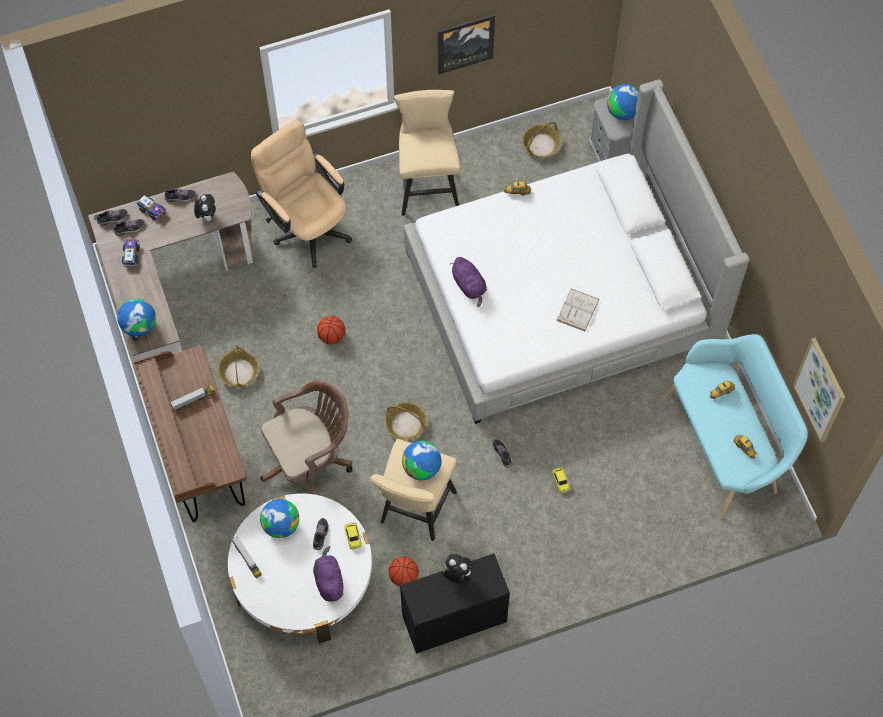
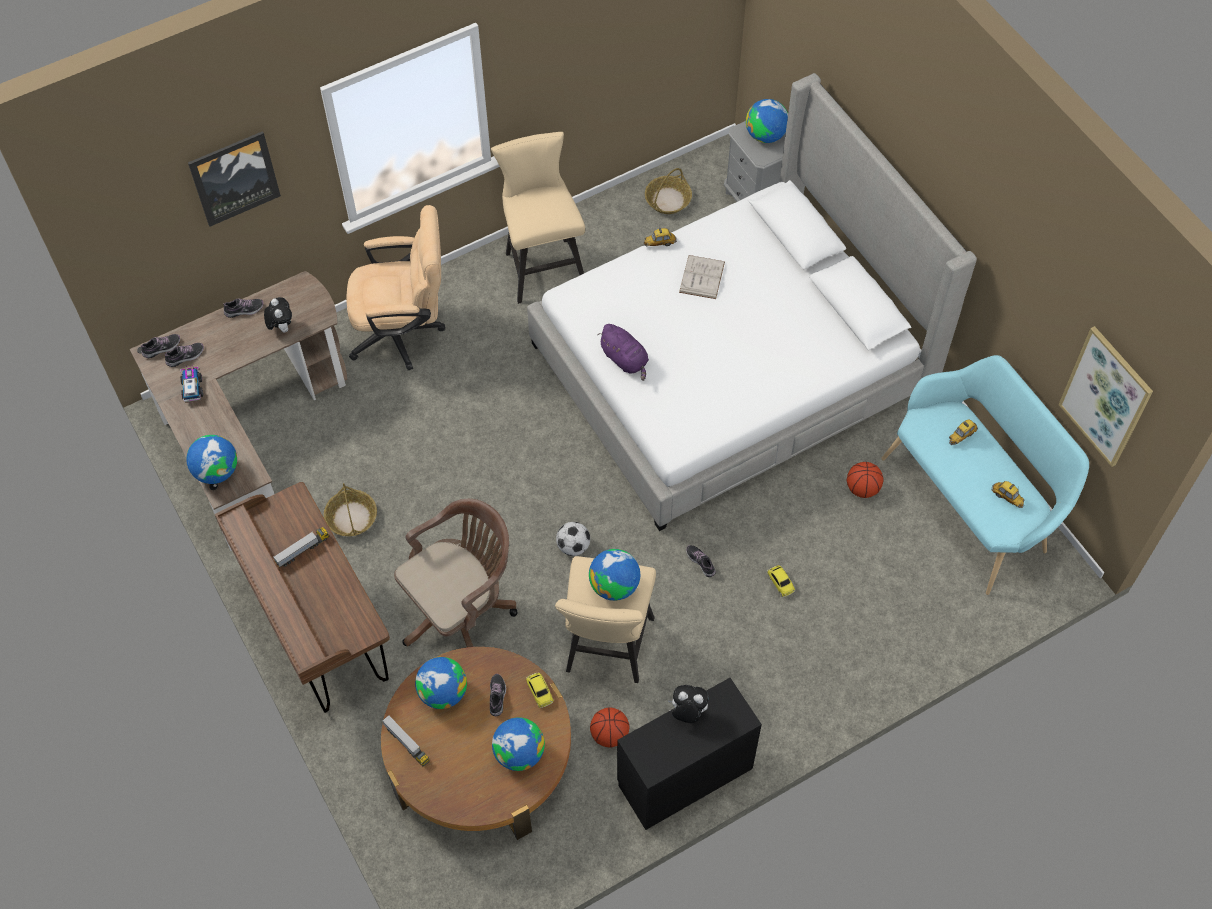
camera: 10 degrees left, 5 degrees down
(152, 210) = (211, 331): toy truck -> none
(303, 578) = (480, 759): white coffee table -> brown coffee table
(306, 225) = (404, 332): beige office chair -> beige office chair turned 135 degrees clockwise
(329, 581) = (519, 753): purple plush toy -> globe
(331, 336) = (460, 456): basketball -> basketball (862, 488)
(405, 424) = (573, 546): basket -> football
(465, 43) = (569, 68): picture -> picture (234, 177)
(577, 310) = (764, 366): white book -> white book (702, 277)

